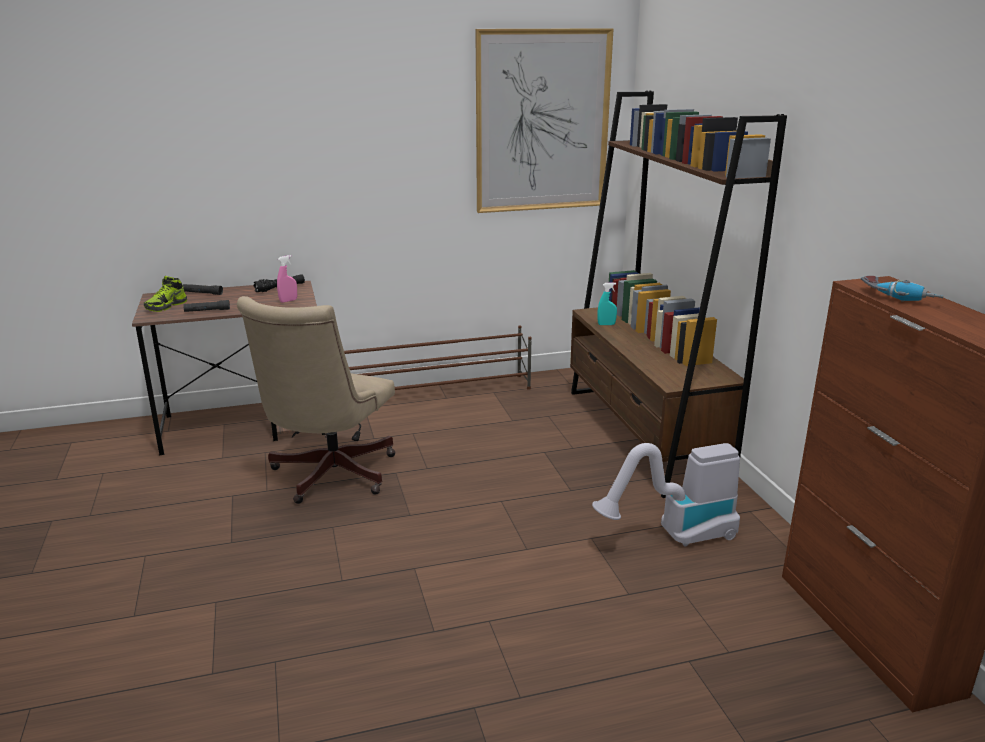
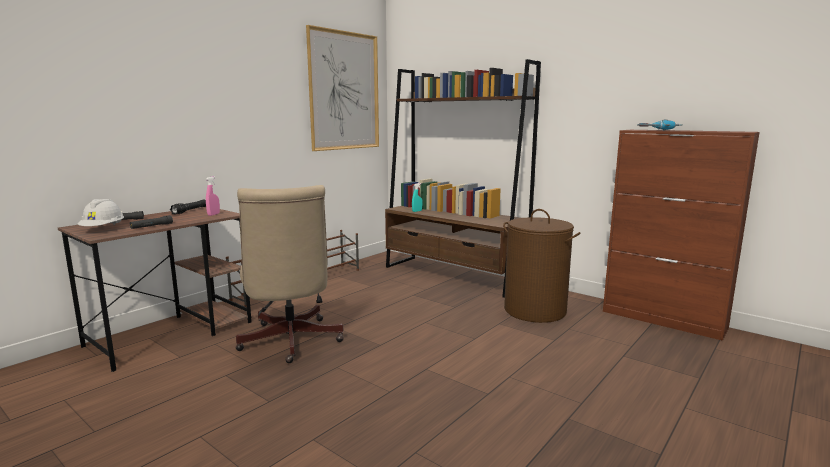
camera: 35 degrees left, 10 degrees down
(166, 306) = (103, 229): shoe -> white hard hat
(674, 536) = (535, 310): vacuum cleaner -> brown laundry basket

